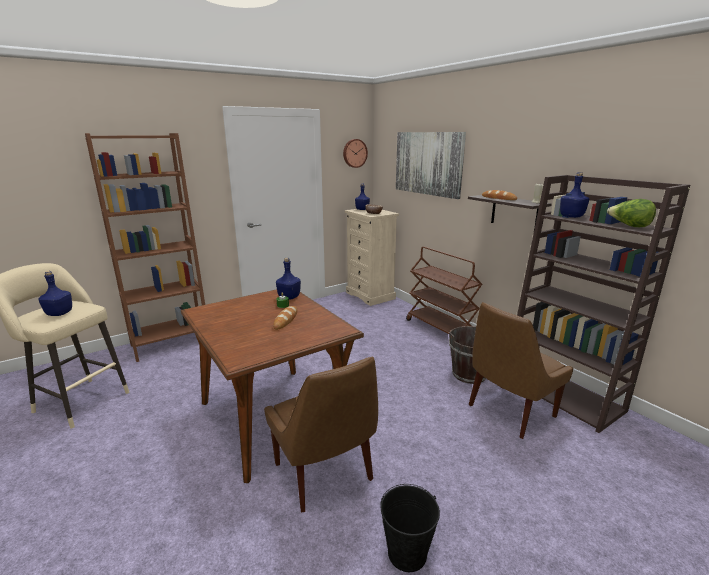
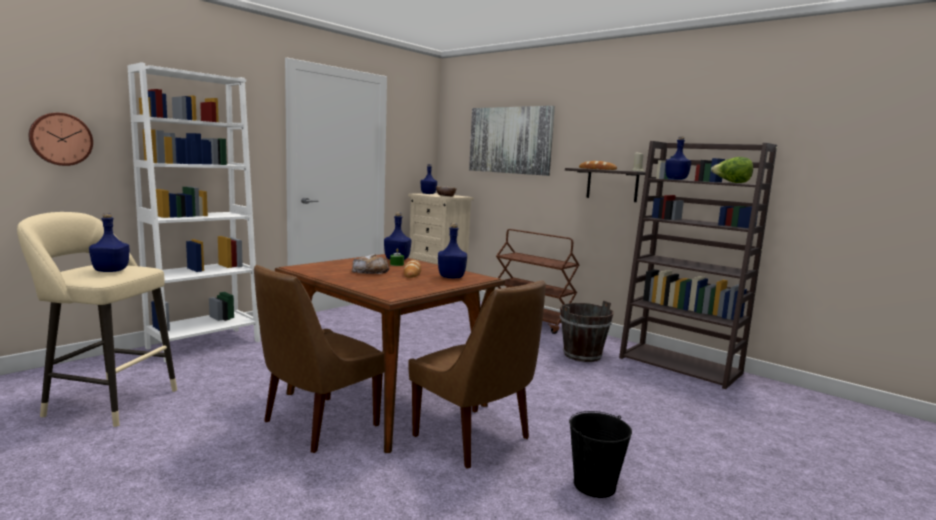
camera: 15 degrees left, 10 degrees down
(171, 343) = (204, 344): brown bookcase -> white bookcase
(251, 317) = (370, 271): none -> bread
(314, 328) = (451, 277): none -> blue bottle
(354, 153) = (420, 130): wall clock -> wall clock (61, 139)
(509, 412) = (636, 380): brown chair -> brown chair (317, 425)

